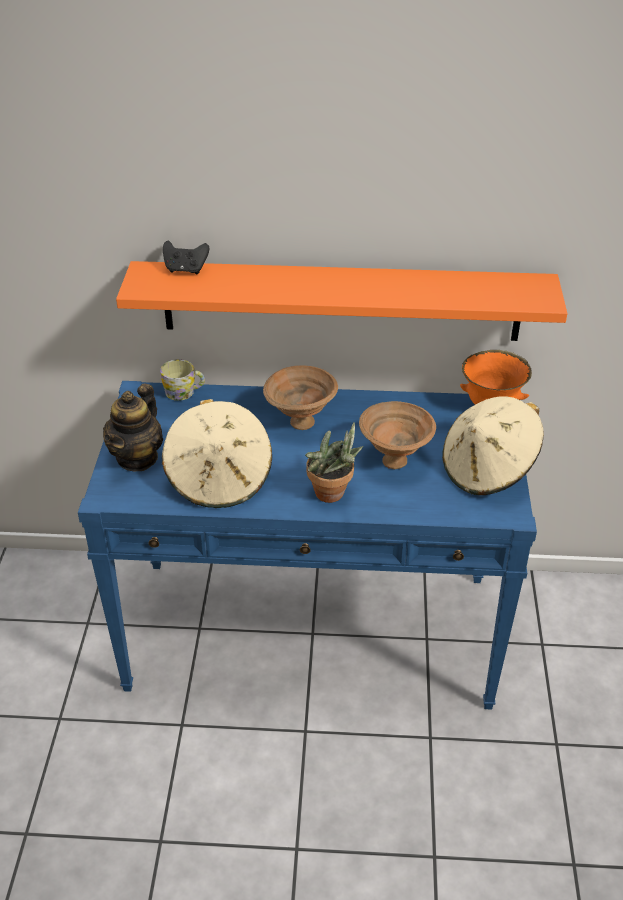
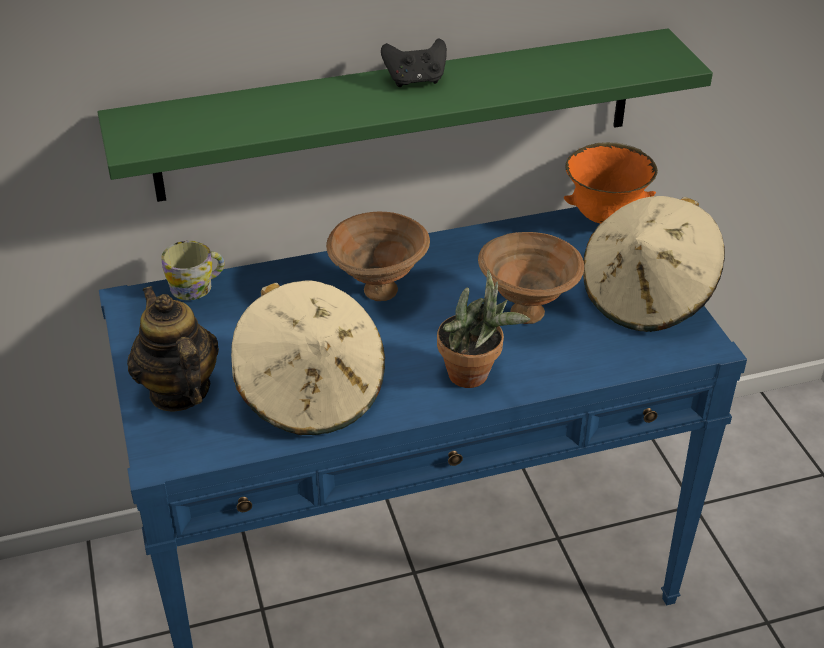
camera: 20 degrees left, 0 degrees up
(137, 458) = (178, 391): teapot -> teapot turned 150 degrees clockwise
(186, 270) = (186, 108): black game controller -> black game controller (415, 81)
(341, 301) = (398, 115): orange shelf -> green shelf

